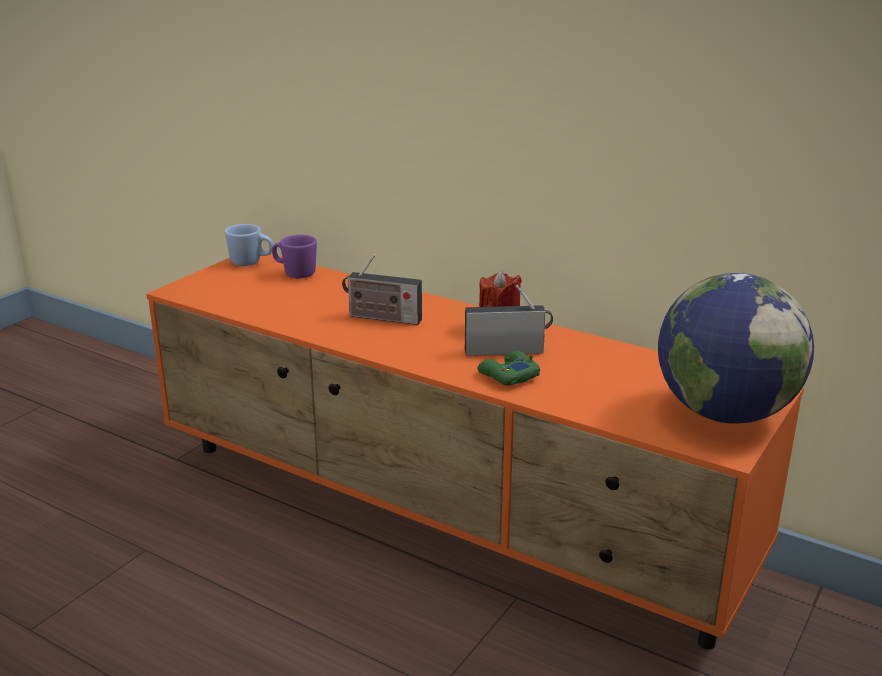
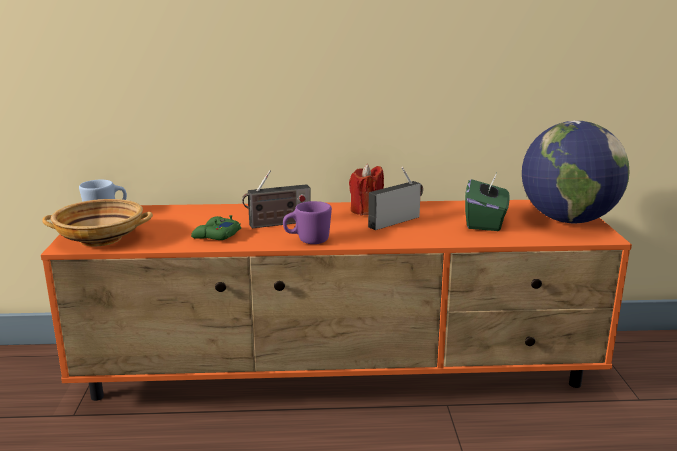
camera: 35 degrees left, 5 degrees down
(211, 290) = (101, 238): none -> beige bowl
(295, 273) = (157, 213): purple mug -> purple mug (307, 241)
(508, 375) = (421, 234): green game controller -> green game controller (216, 235)
(610, 383) = (485, 222): none -> green tissue box

